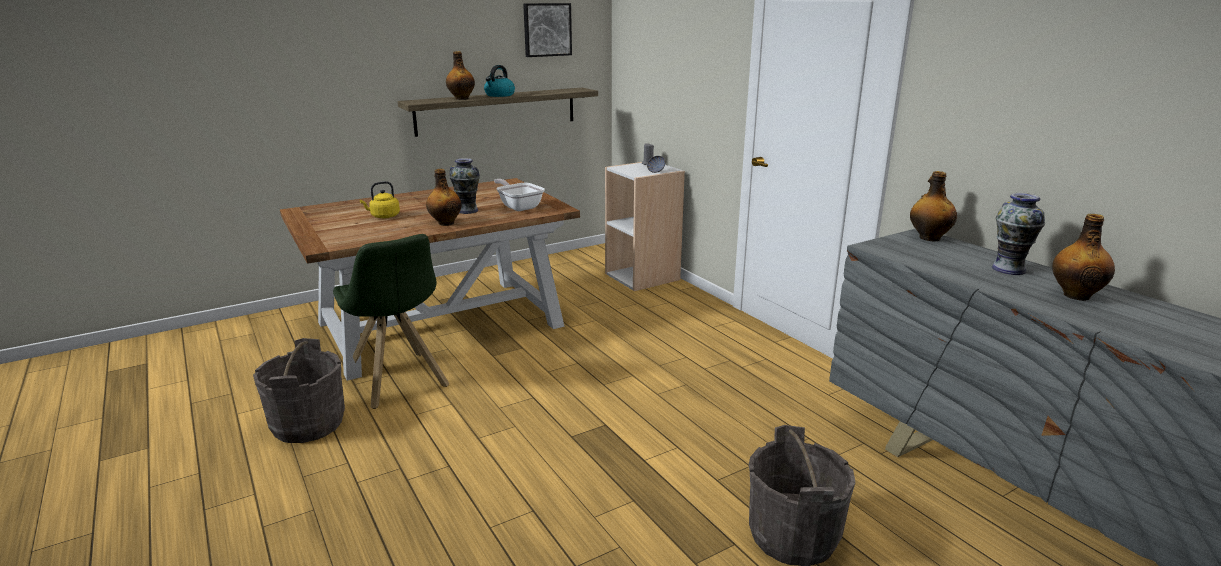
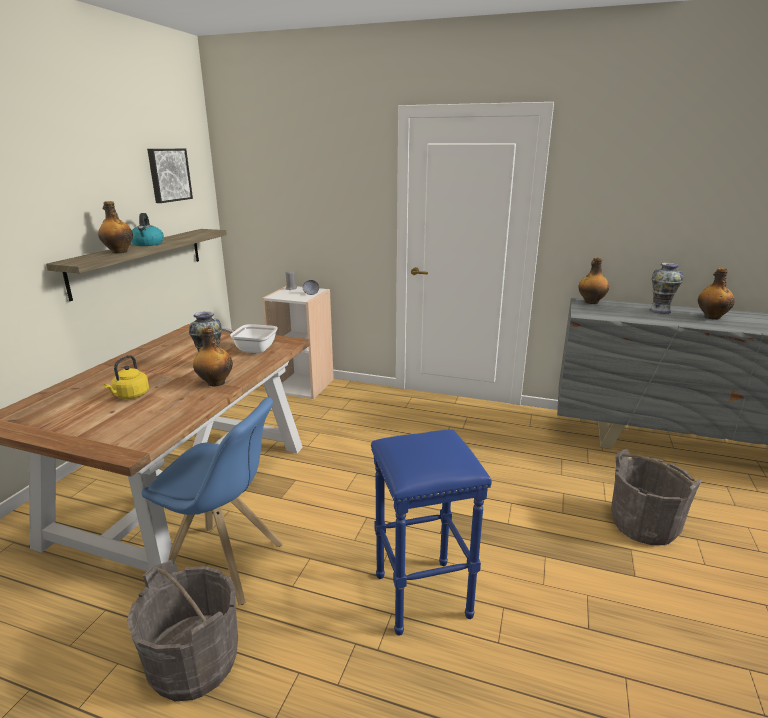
camera: 40 degrees left, 0 degrees up
(397, 380) = (224, 563): green chair -> blue chair
(488, 469) = (425, 596): none -> blue stool

